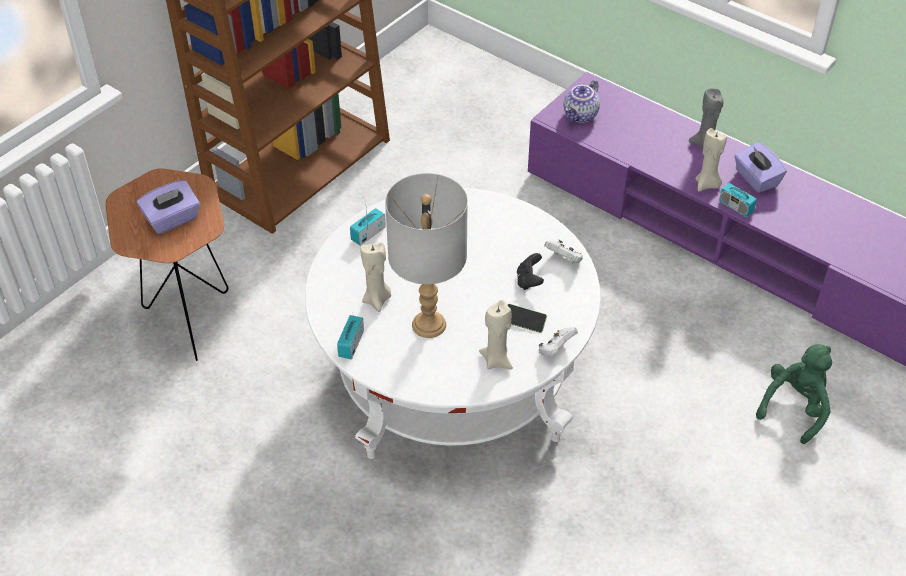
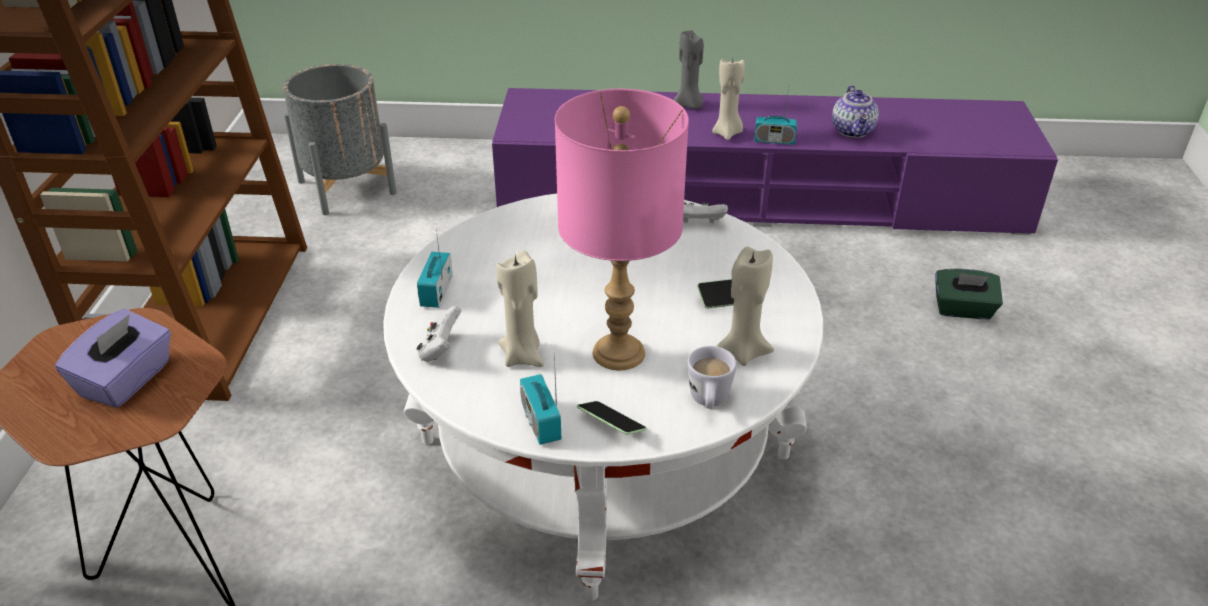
camera: 35 degrees left, 10 degrees down
(384, 365) = (611, 425): none -> phone
(428, 325) = (618, 353): grey table lamp -> pink table lamp
(446, 380) = (708, 402): none -> white mug
(450, 99) = (347, 187): none -> grey planter
(529, 281) = (684, 258): black game controller -> none
(556, 350) = (793, 311): white game controller -> white game controller (440, 349)
(581, 115) = (542, 122): teapot -> teapot (854, 131)
(756, 179) = (765, 114): purple tissue box -> none
(794, 407) = (963, 310): green plush toy -> green tissue box

